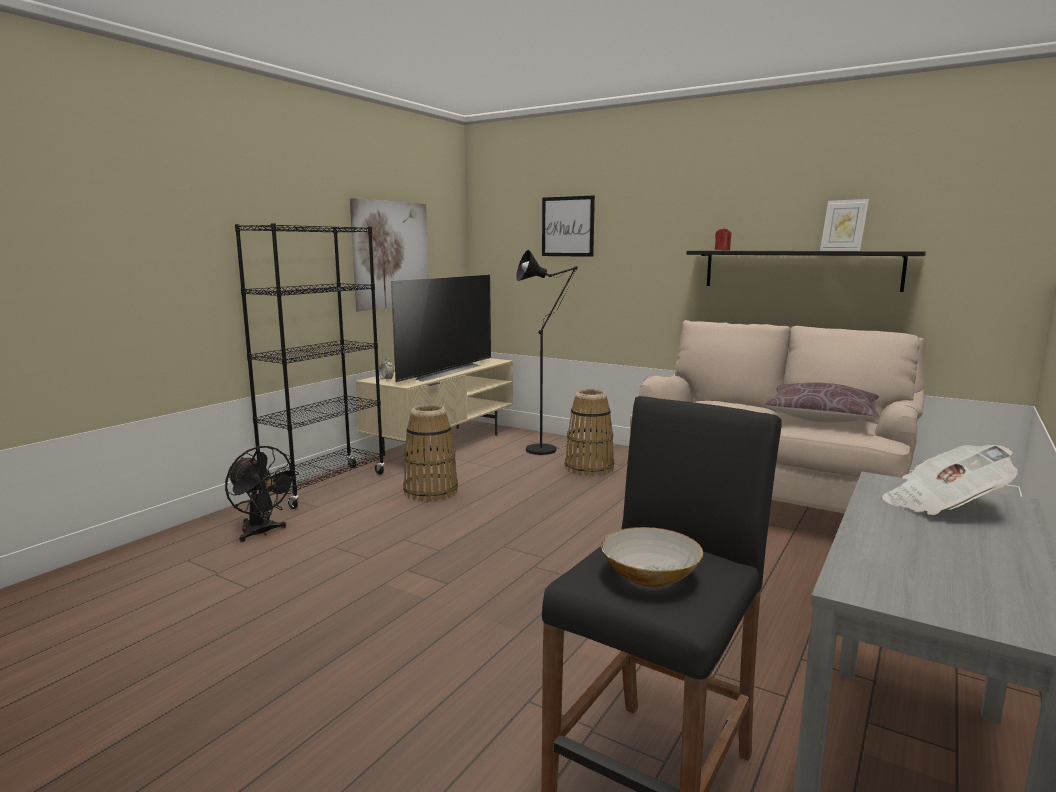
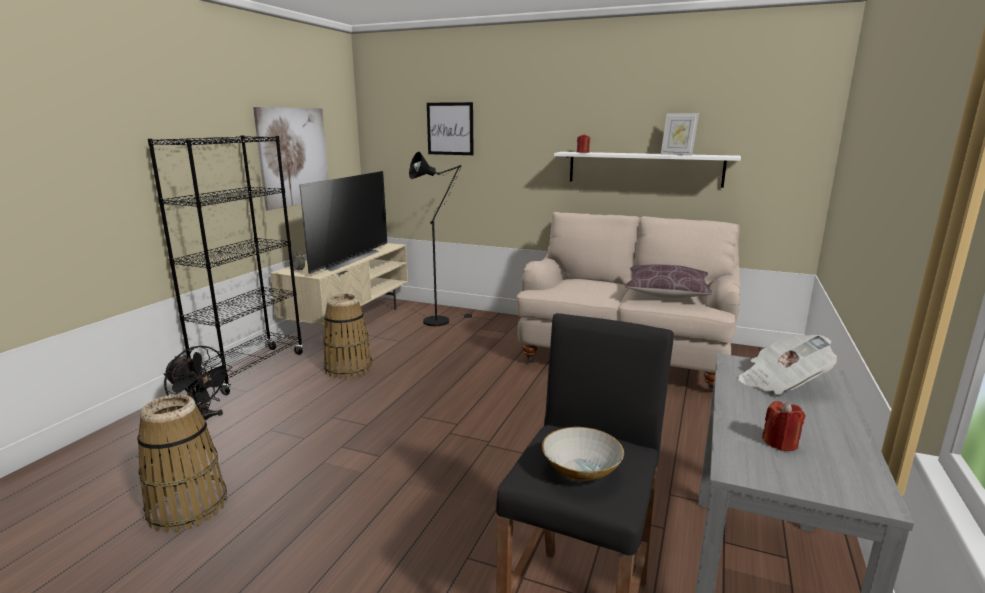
camera: 10 degrees left, 5 degrees up
(589, 468) = (479, 336): basket -> basket (187, 508)
(799, 269) = (644, 169): black shelf -> white shelf
(921, 565) = (780, 443): none -> red candle

